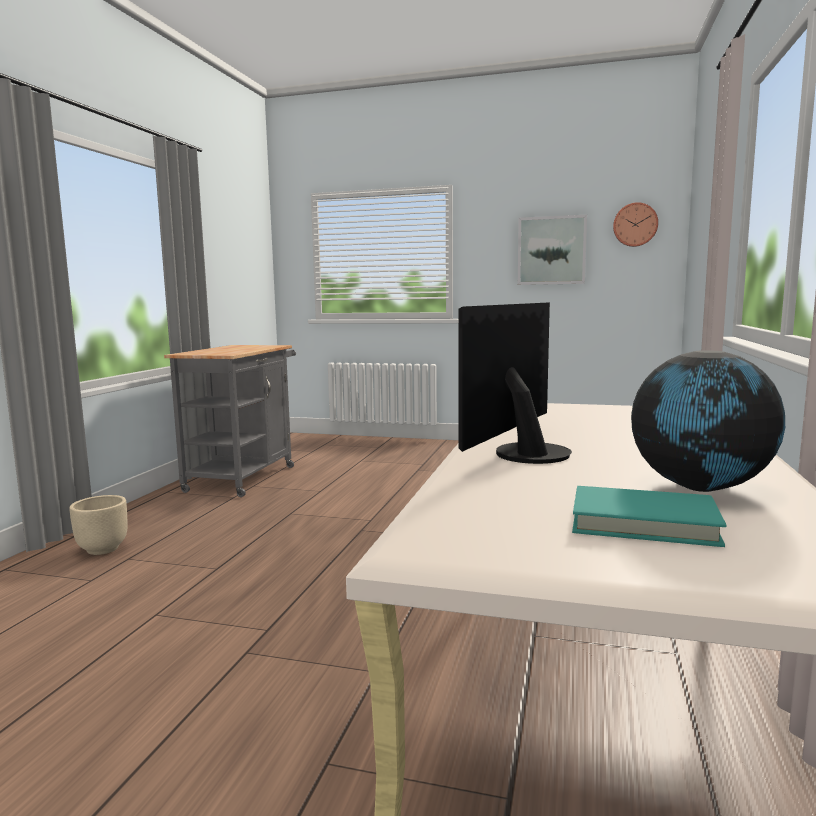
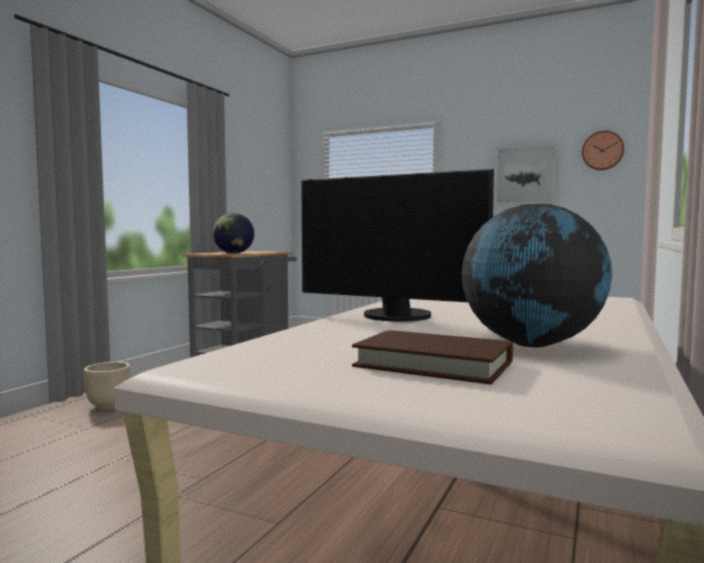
camera: 10 degrees right, 5 degrees down
(228, 352) = (233, 253): none -> globe
(524, 453) = (394, 317): monitor -> monitor turned 105 degrees counterclockwise
(643, 523) = (434, 364): turquoise book -> brown book

